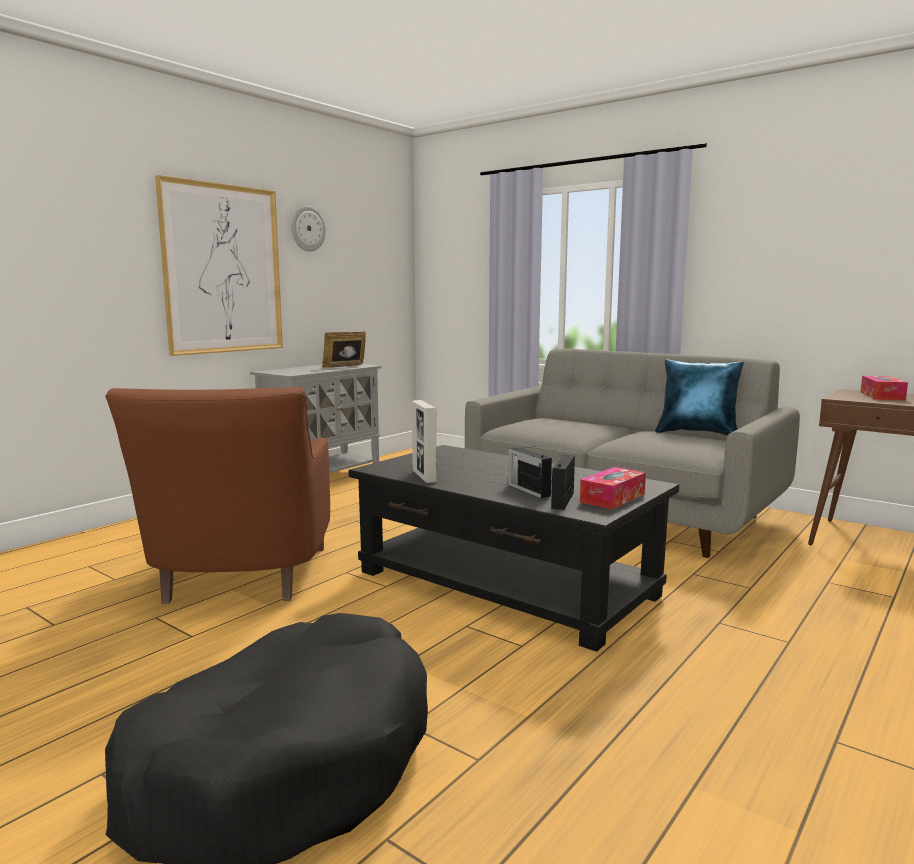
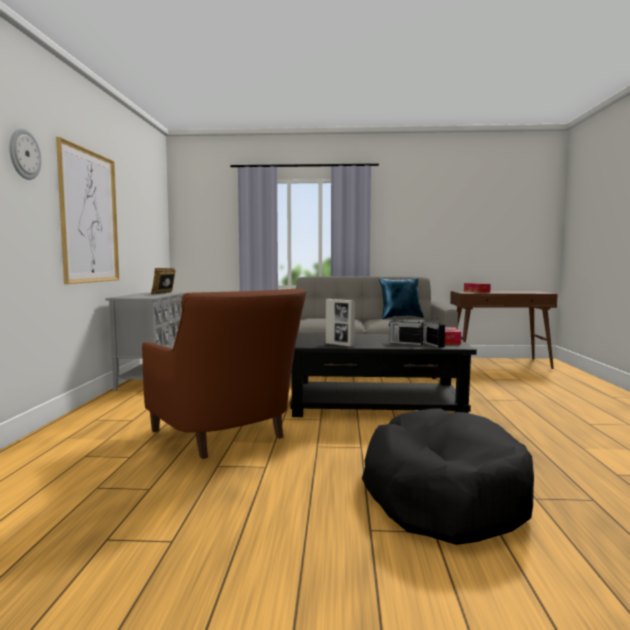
camera: 35 degrees left, 5 degrees down
(307, 228) = (126, 191): wall clock -> wall clock (24, 154)

